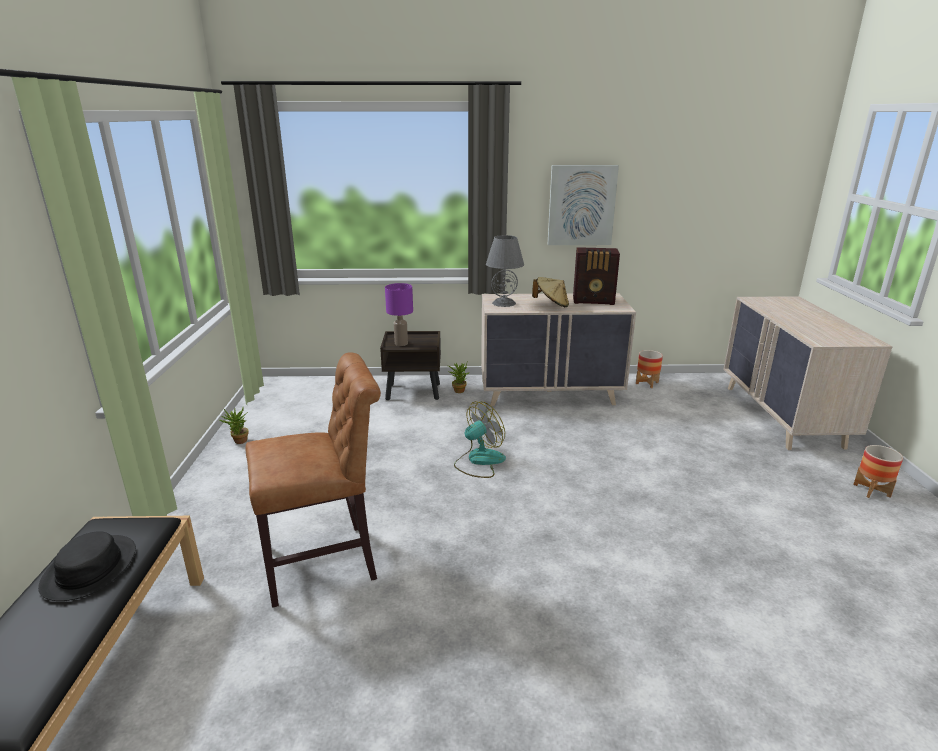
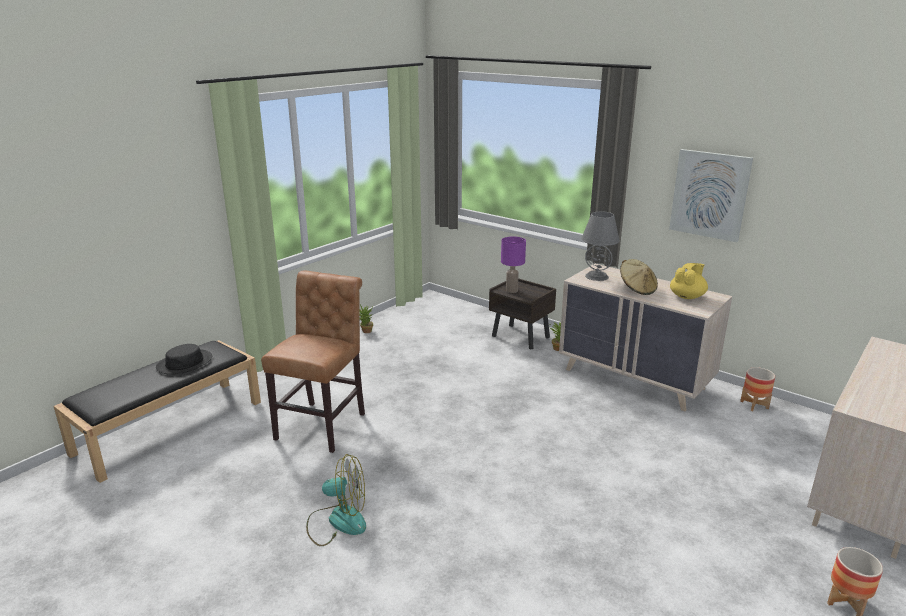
camera: 40 degrees right, 0 degrees up
(327, 562) = (324, 424): brown chair -> brown chair turned 90 degrees counterclockwise
(479, 461) = (496, 406): fan -> fan (337, 521)
(594, 301) = (687, 296): radio -> yellow teapot

